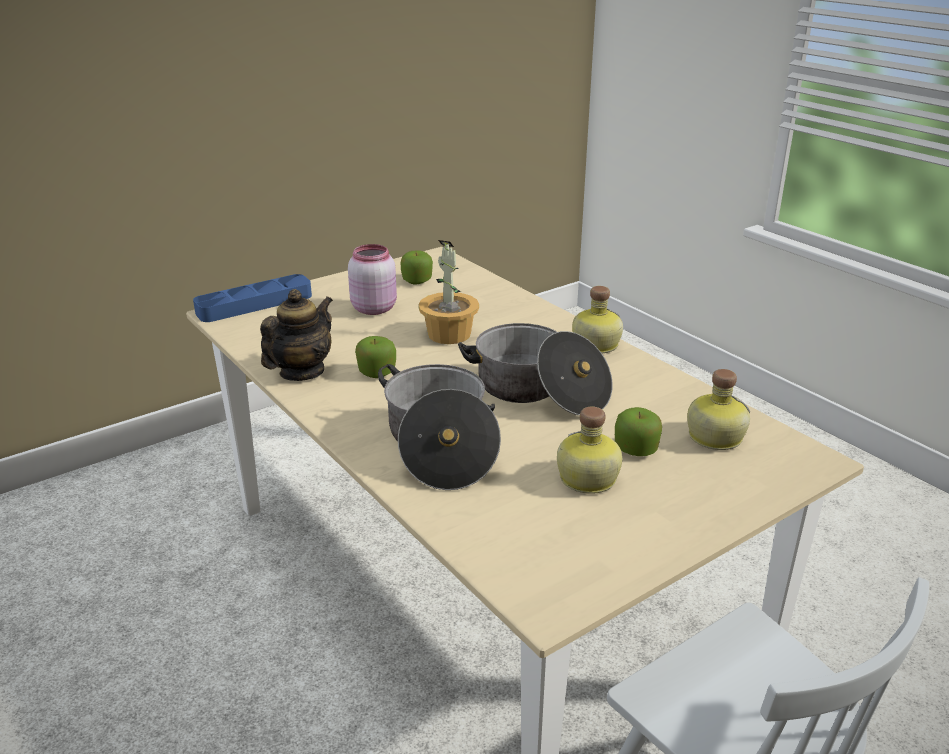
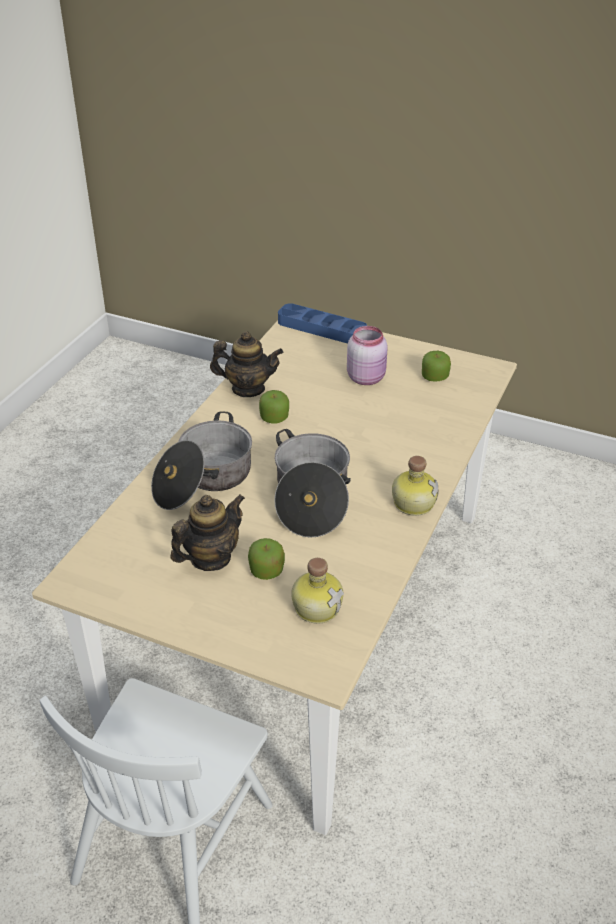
camera: 60 degrees right, 10 degrees up
(448, 334) = (358, 426): potted plant -> none
(586, 479) = (210, 558): bottle -> teapot

